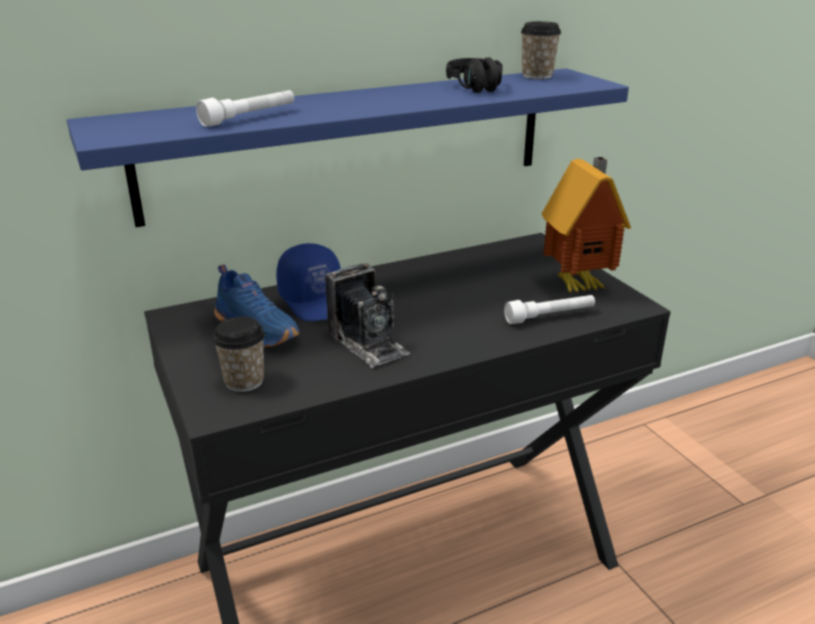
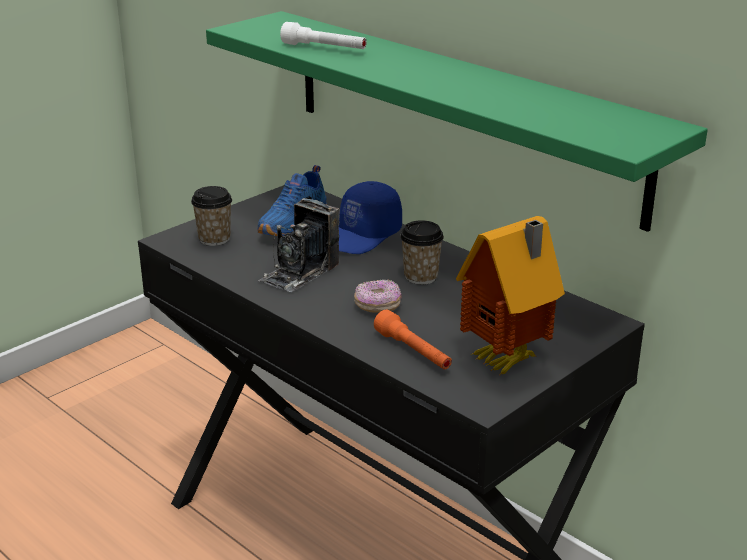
camera: 70 degrees right, 0 degrees up
(351, 142) = (460, 112): blue shelf -> green shelf
(462, 317) = (377, 306): none -> donut
(478, 89) = (521, 101): black headphones -> none
(537, 76) = (627, 117): cup -> cup (420, 277)
(550, 316) = (413, 352): white flashlight -> orange flashlight

